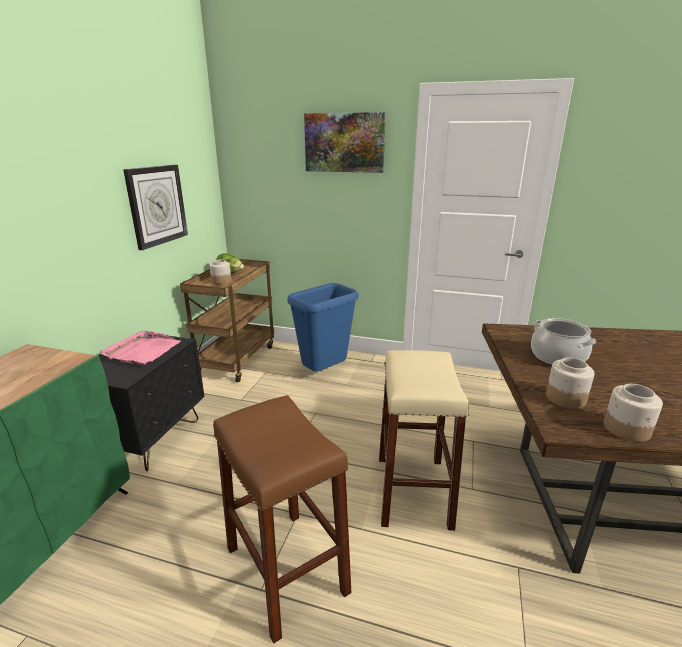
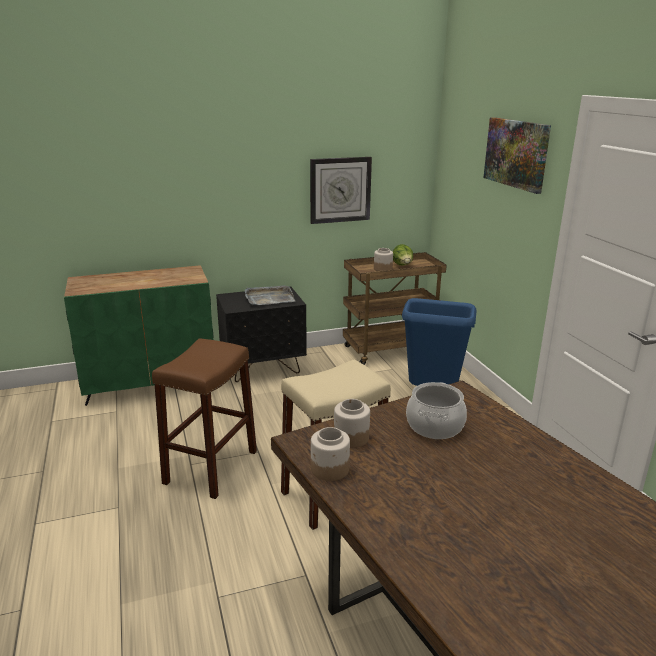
camera: 55 degrees right, 0 degrees up
(142, 351) = (269, 298): pink tray -> grey tray

